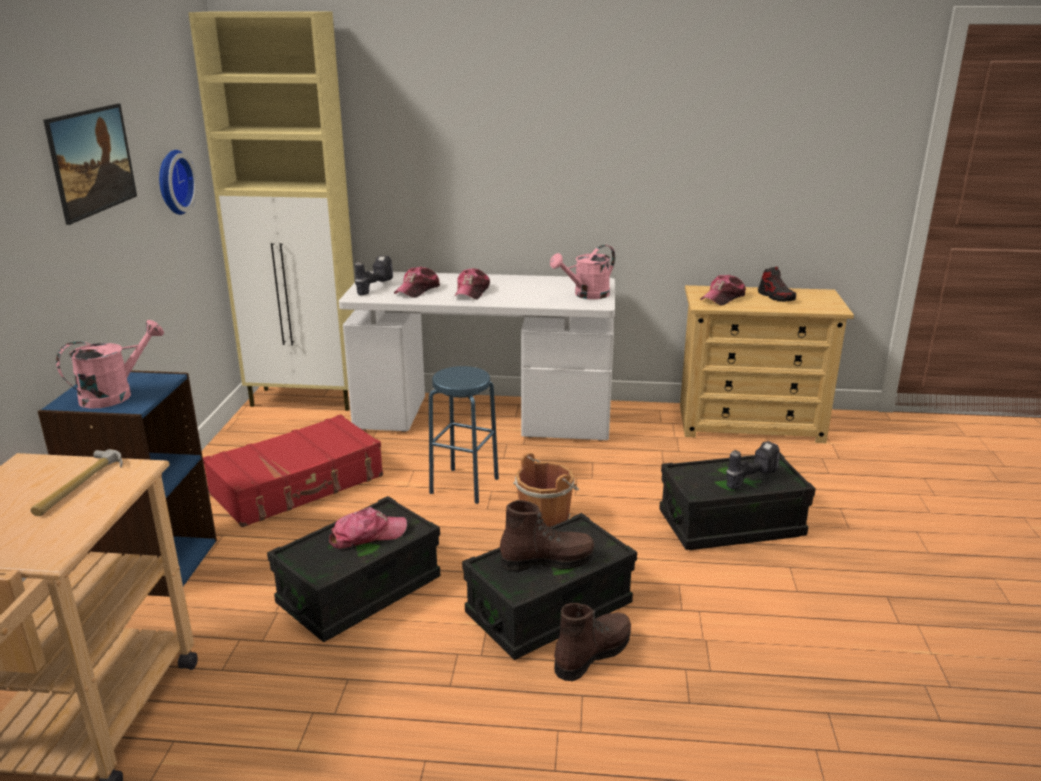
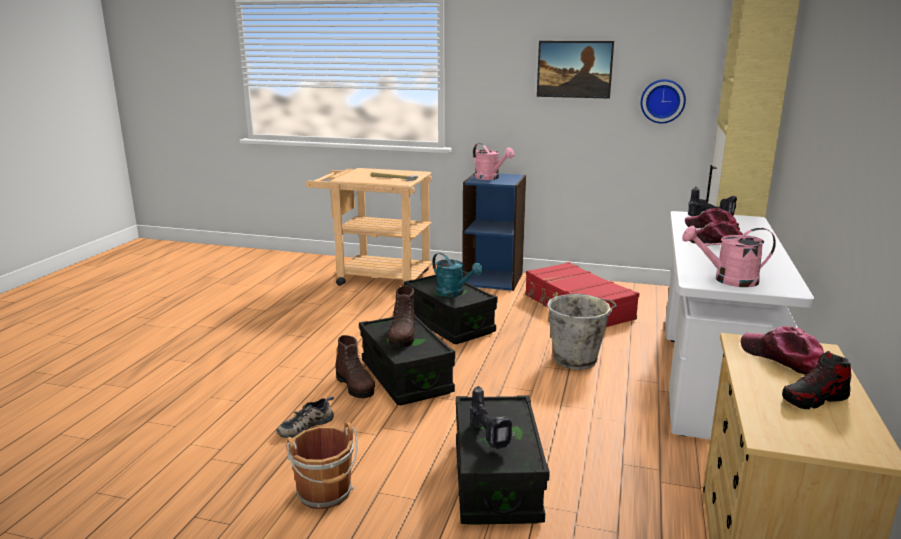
camera: 100 degrees right, 5 degrees down
(367, 535) = (454, 293): cap -> turquoise watering can
(464, 485) = (577, 359): blue stool -> grey bucket
(545, 521) = (518, 387): brown bucket -> brown bucket (326, 494)
(586, 295) = (728, 280): pink watering can -> pink watering can turned 60 degrees counterclockwise
(713, 678) = (306, 425): none -> shoe

